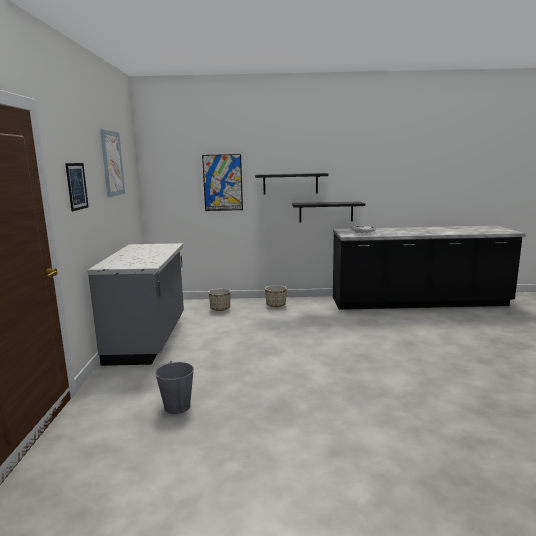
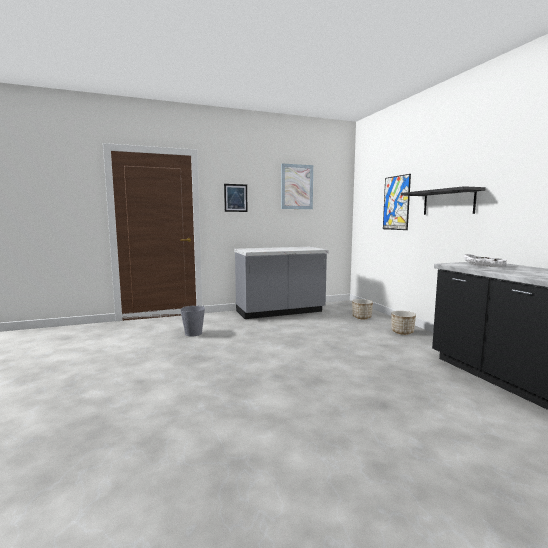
camera: 70 degrees right, 5 degrees down
(326, 212) = (482, 238): black shelf -> none

